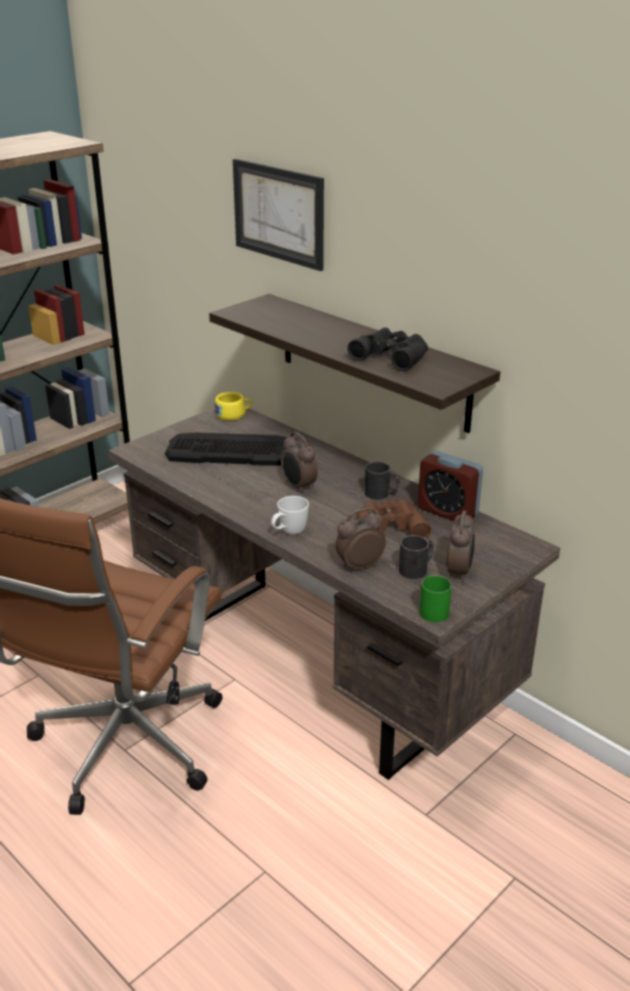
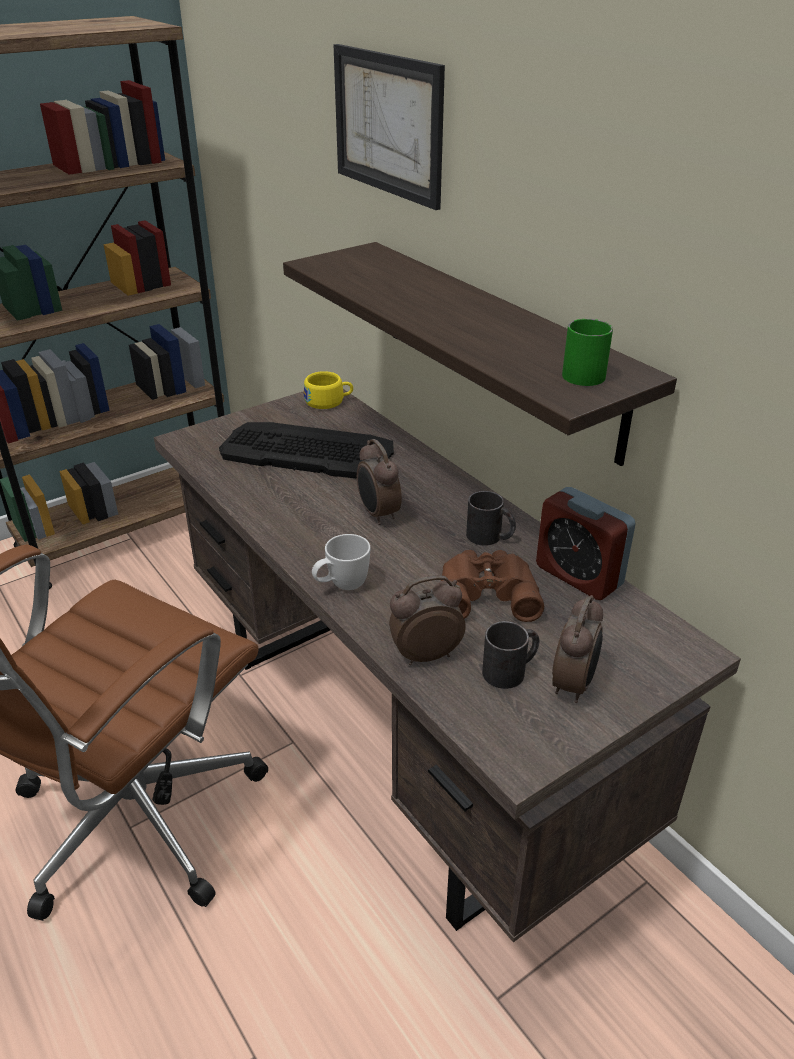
camera: 10 degrees right, 5 degrees up
(392, 355) = (515, 341): black binoculars -> none
(432, 609) = (517, 749): green mug -> green mug (582, 372)

